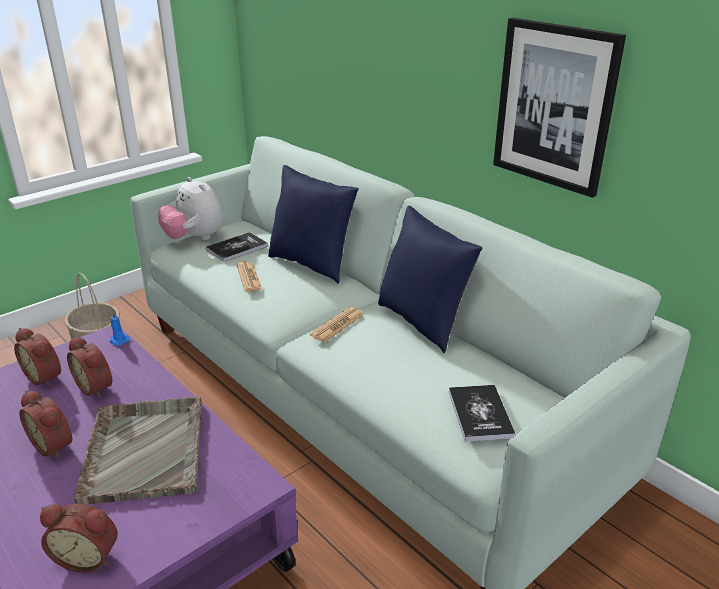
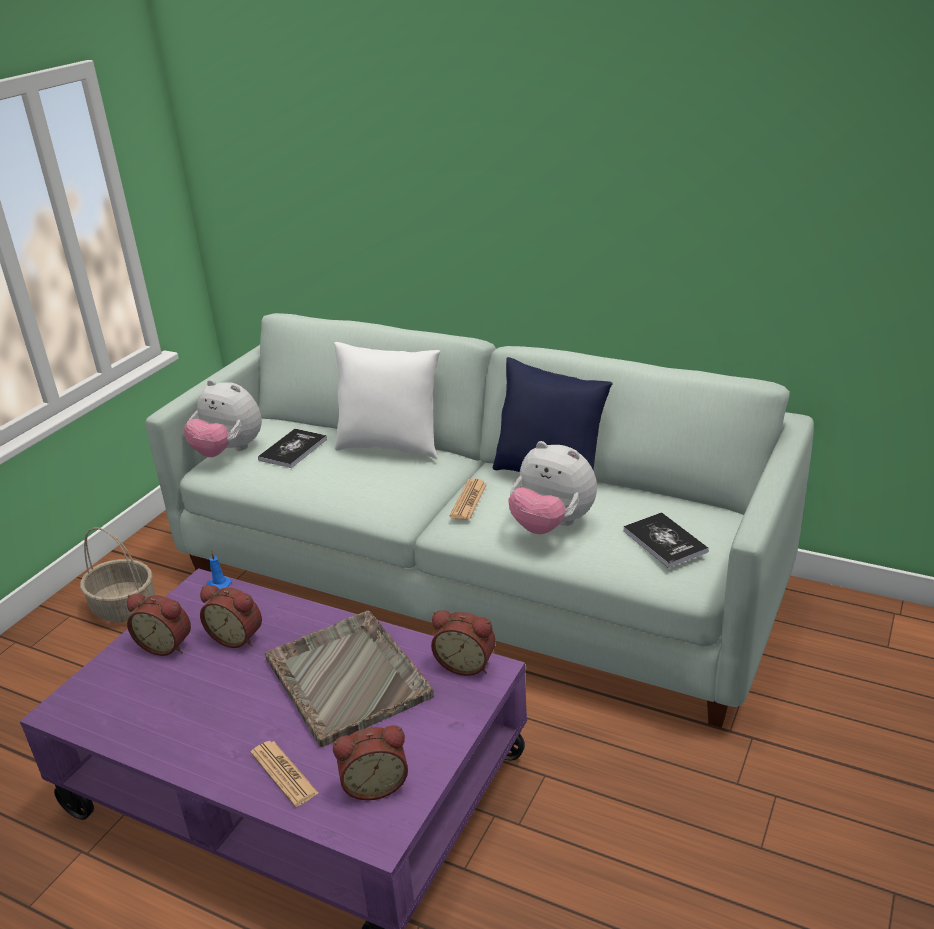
camera: 20 degrees left, 0 degrees up
(55, 445) = (244, 704): alarm clock -> alarm clock (466, 663)
(249, 277) = (334, 477): newspaper -> newspaper (284, 773)
(311, 264) = (390, 446): blue pillow -> white pillow
(389, 367) = (552, 525): none -> plush toy
(554, 106) = (638, 230): picture -> none

